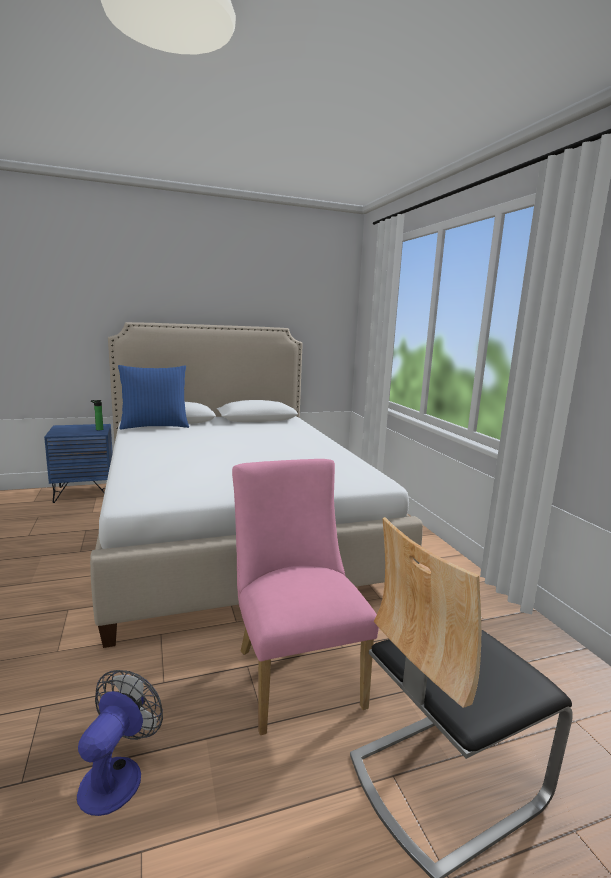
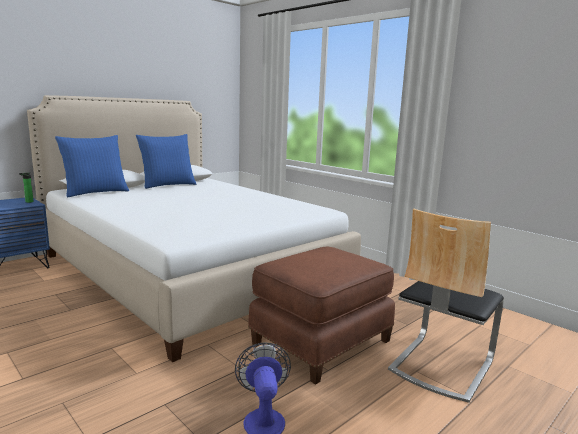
camera: 25 degrees left, 0 degrees up
(239, 424) = (167, 185): none -> blue pillow
(294, 671) = (320, 341): pink chair -> brown ottoman

